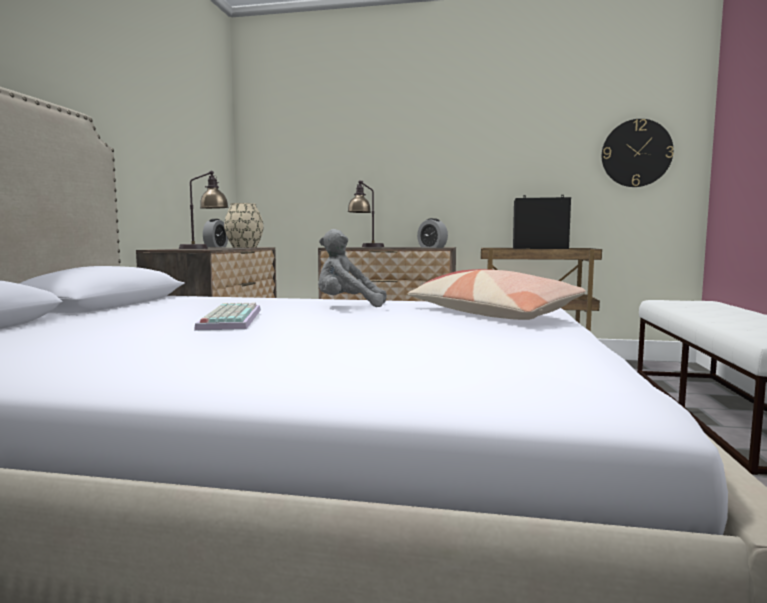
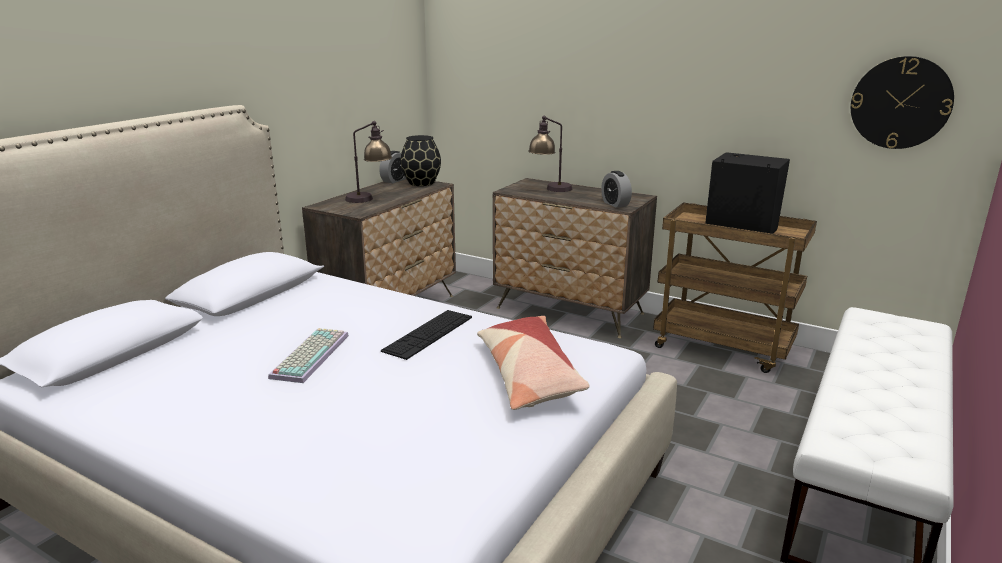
camera: 20 degrees right, 15 degrees up
(245, 247) = (422, 183): beige vase -> black vase
(348, 306) = (428, 333): grey plush toy -> keyboard

